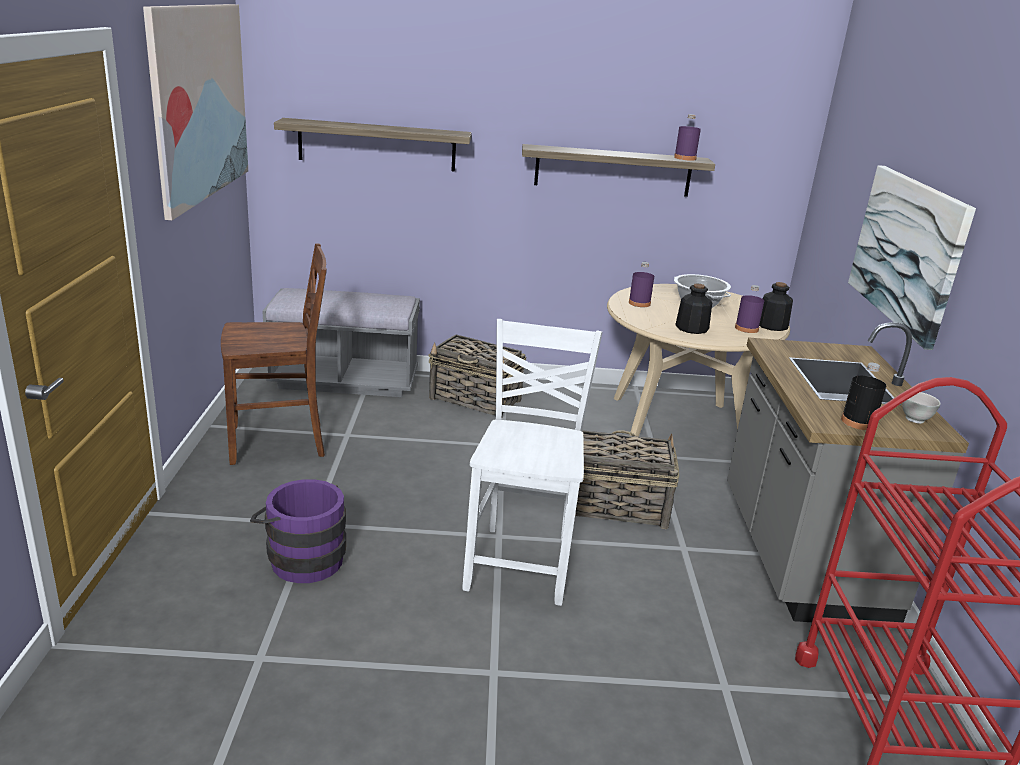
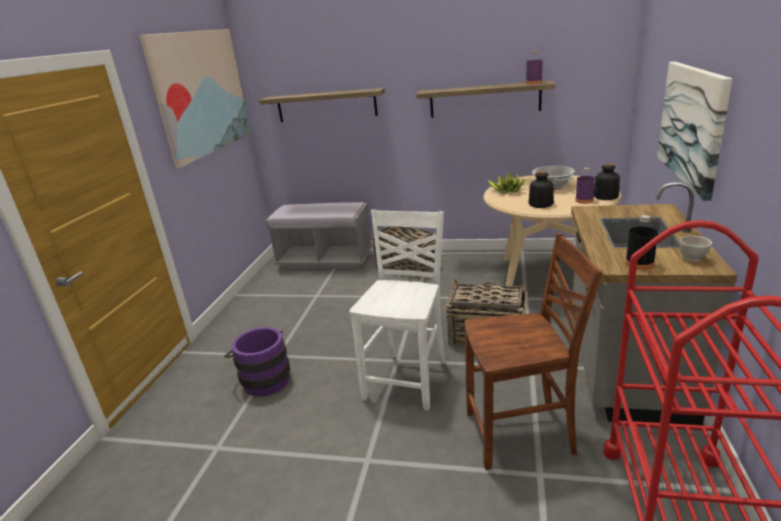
camera: 15 degrees right, 0 degrees up
(279, 443) = (273, 303): brown chair -> brown chair (522, 434)
(639, 303) = (507, 190): purple bottle -> potted plant

